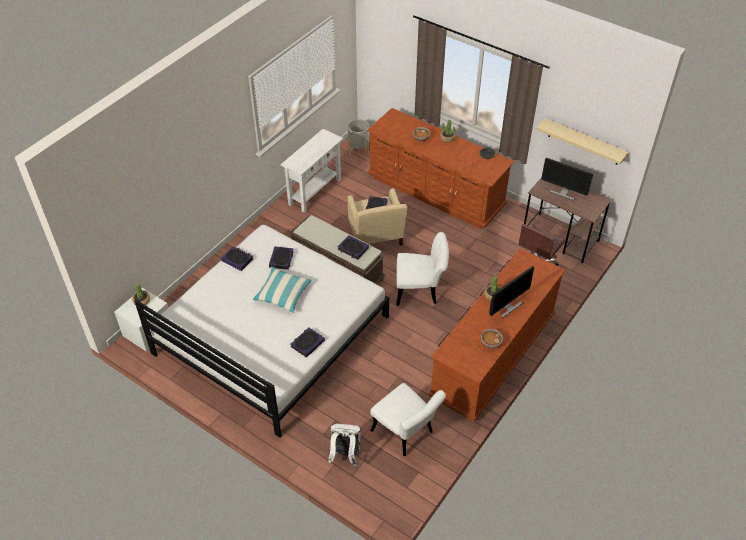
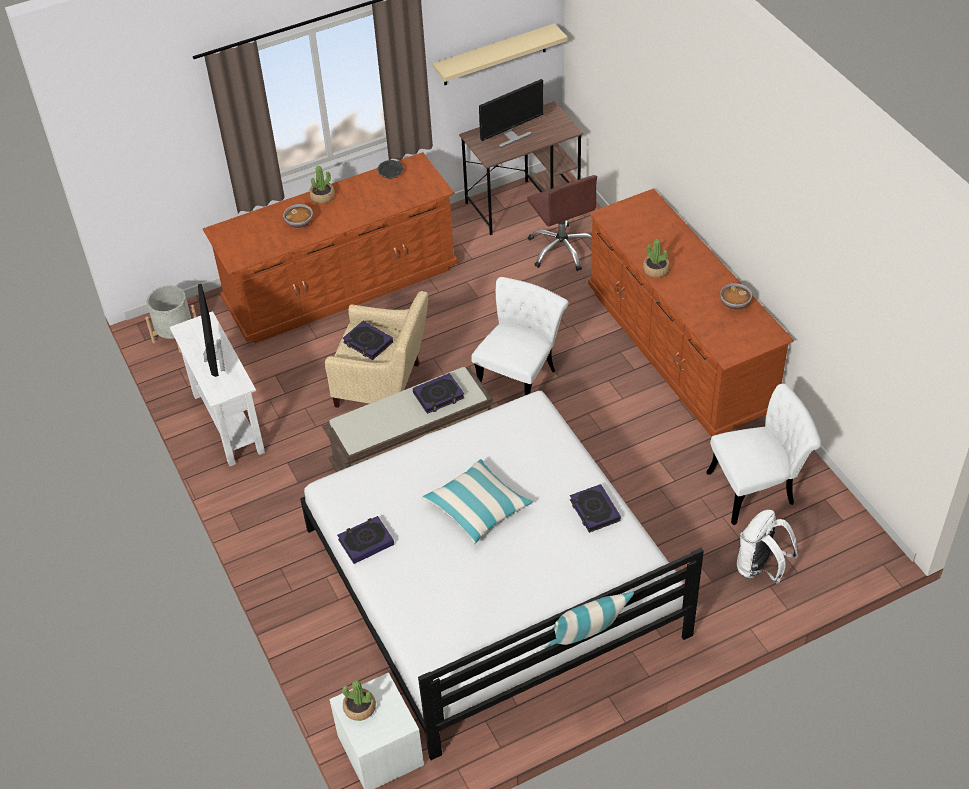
camera: 60 degrees left, 0 degrees up
(217, 371) = (585, 641): none -> pillow
(281, 259) = (404, 486): book -> none
(508, 307) = (684, 264): monitor -> monitor (213, 357)

